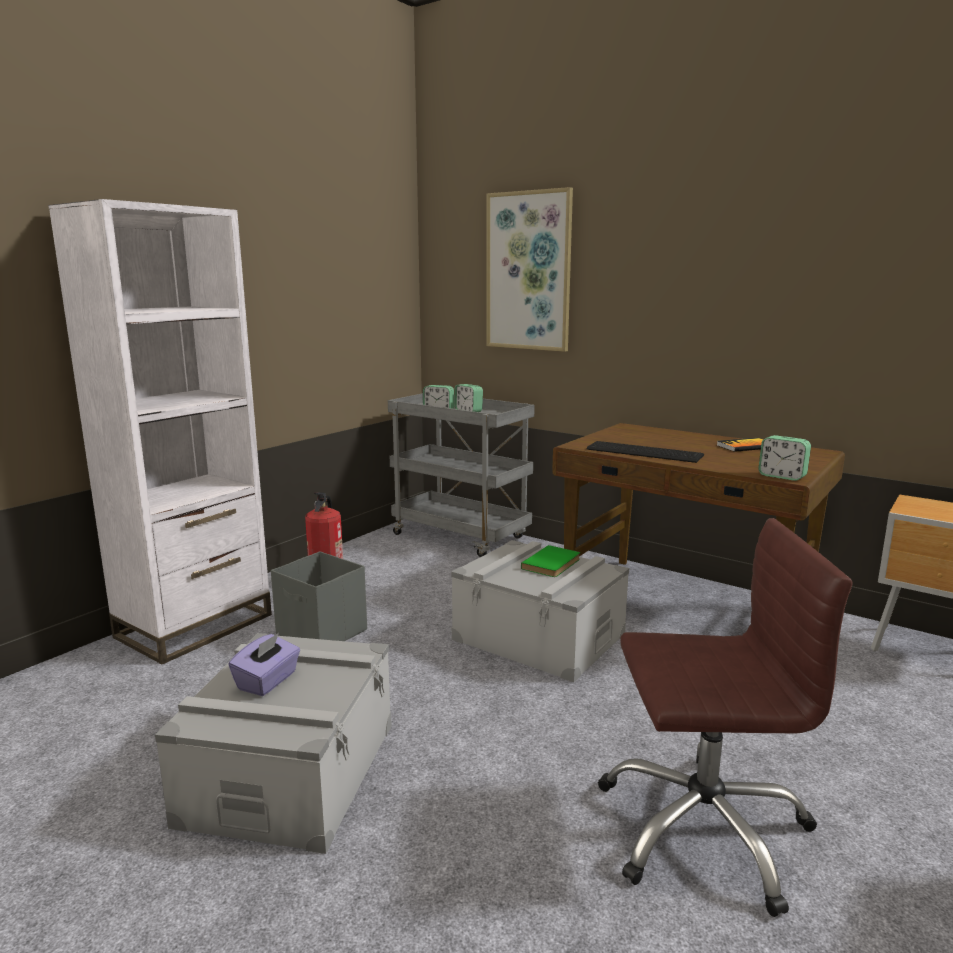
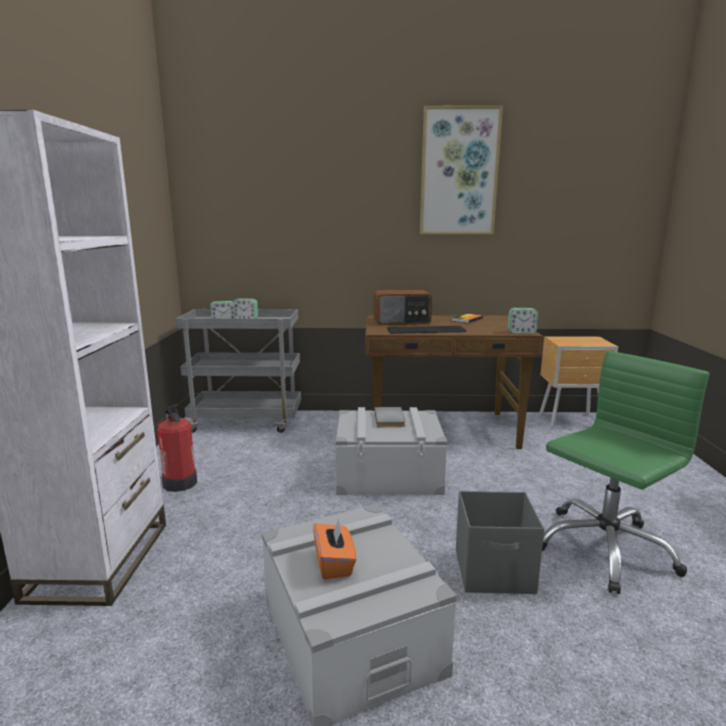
camera: 35 degrees left, 0 degrees up
(268, 681) = (334, 563): purple tissue box -> orange tissue box
(322, 633) = (232, 524): grey storage box -> grey storage box (495, 572)
(529, 271) = (282, 207): picture -> picture (459, 172)
(553, 564) = (391, 419): green book -> grey book
(641, 437) = (402, 321): none -> radio
(702, 827) = (604, 548): brown office chair -> green office chair

